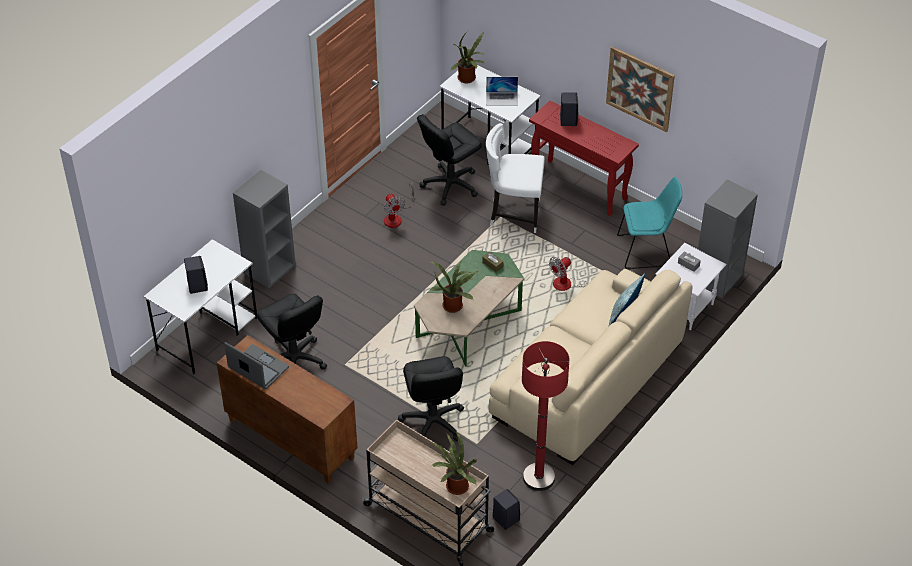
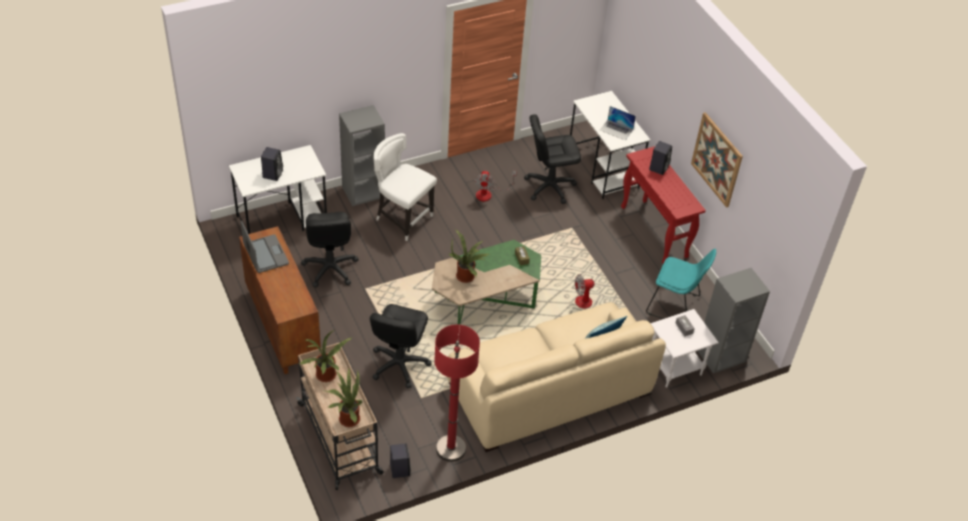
camera: 25 degrees right, 0 degrees up
(468, 79) = (600, 104): potted plant -> potted plant (326, 377)
(513, 214) = (584, 230): white chair -> white chair (402, 218)

